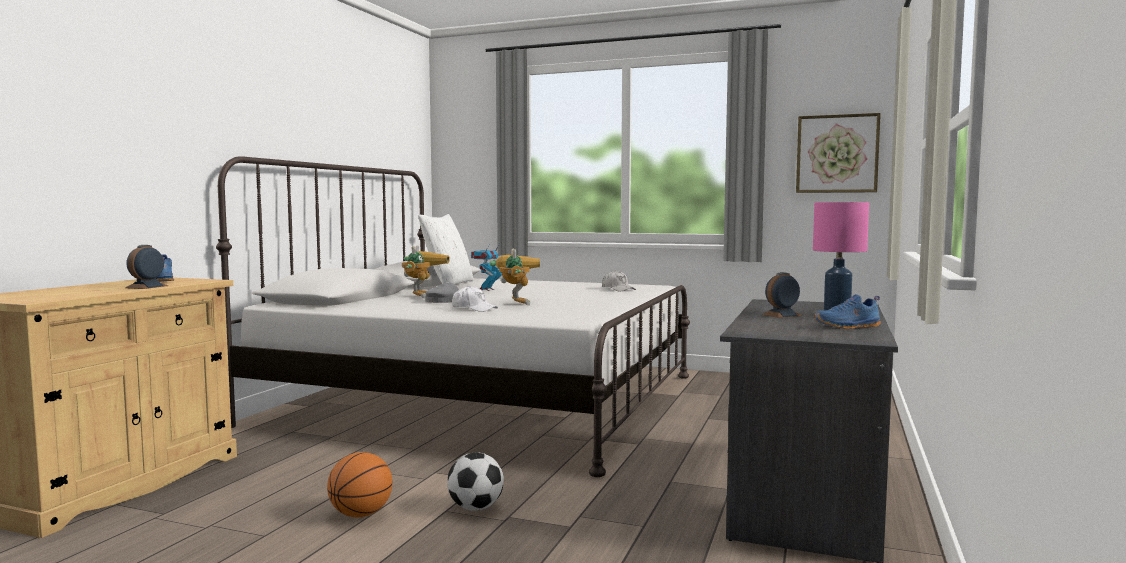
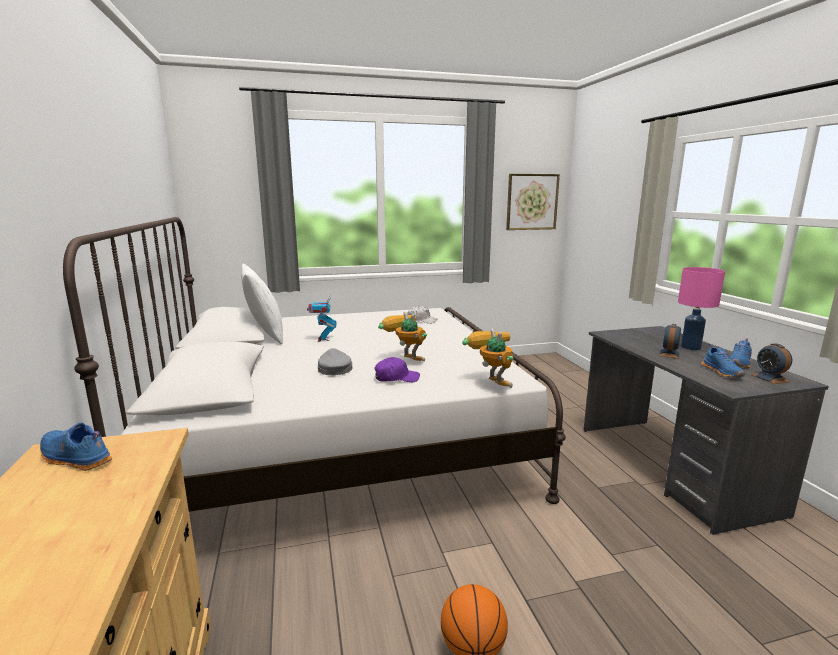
camera: 35 degrees left, 10 degrees up
(146, 287) = (121, 496): alarm clock -> alarm clock (770, 378)
(421, 296) = (291, 363): toy robot -> toy robot (490, 382)
(474, 309) = (396, 378): white cap -> purple cap
(476, 508) = (540, 584): football -> none
(791, 327) = (723, 372): none -> blue shoe

